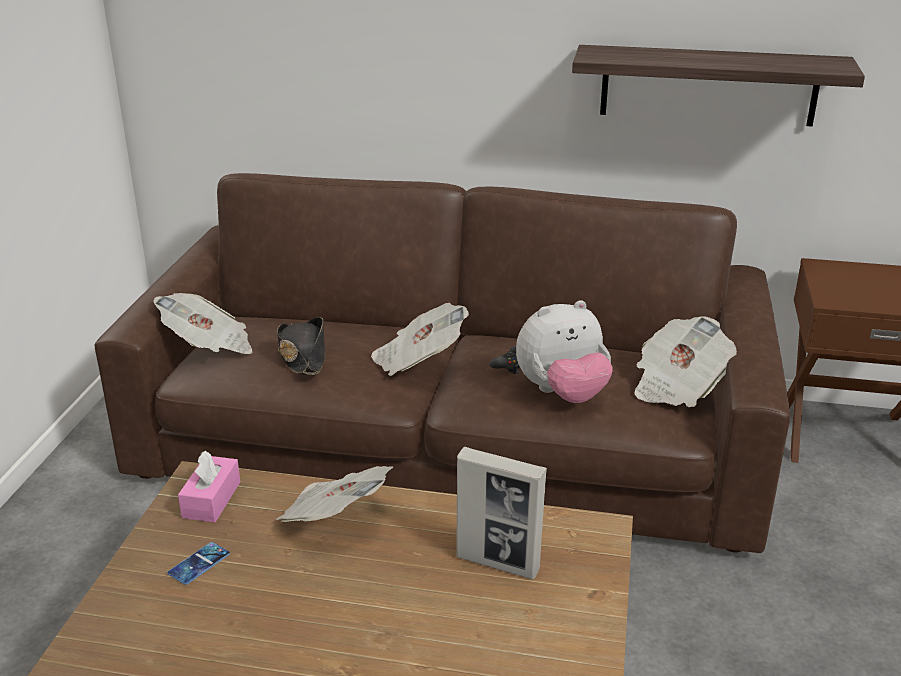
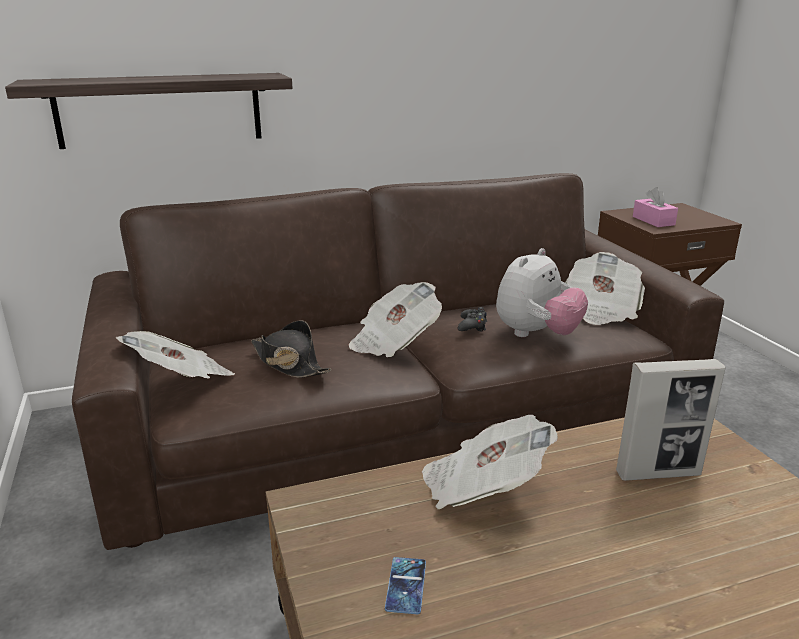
camera: 30 degrees left, 5 degrees down
(211, 499) = (342, 516): pink tissue box -> pink tissue box (653, 221)
(708, 85) = (533, 82): shelf -> shelf (160, 110)

